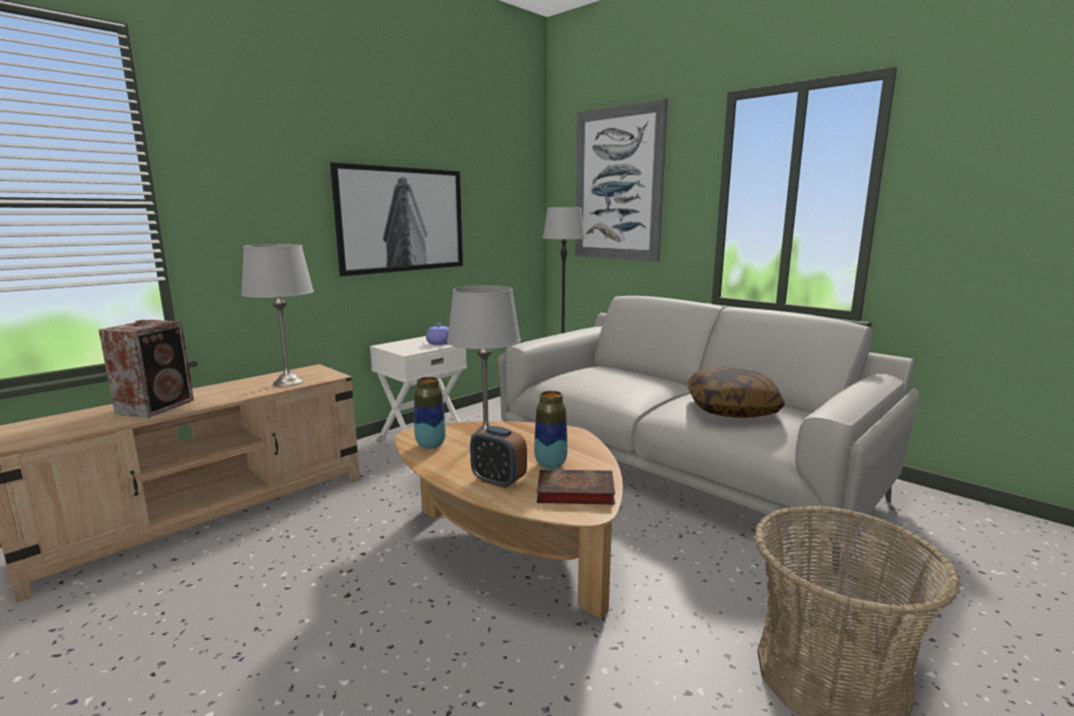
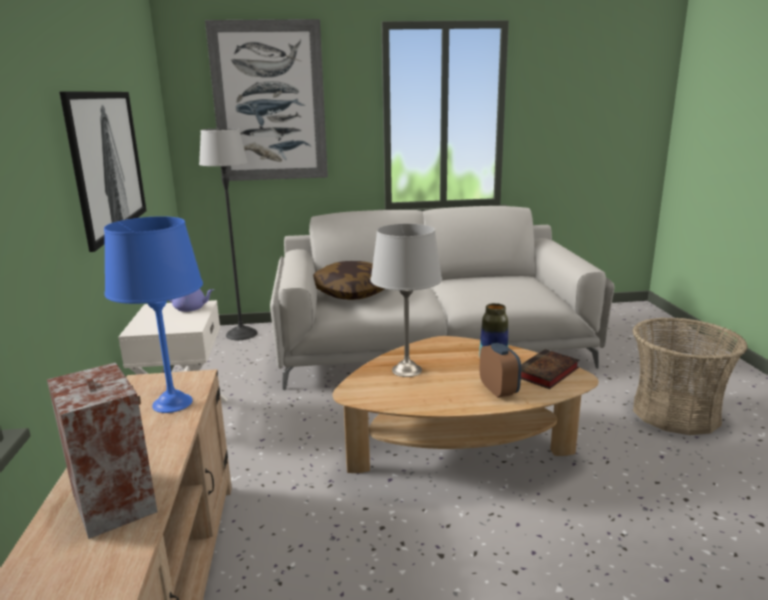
camera: 50 degrees left, 5 degrees up
(287, 382) = (172, 403): grey table lamp -> blue table lamp
(430, 445) = (391, 395): vase -> none
(498, 481) = (498, 390): alarm clock -> alarm clock turned 90 degrees counterclockwise
(732, 409) = (494, 287): pillow -> pillow (352, 293)

